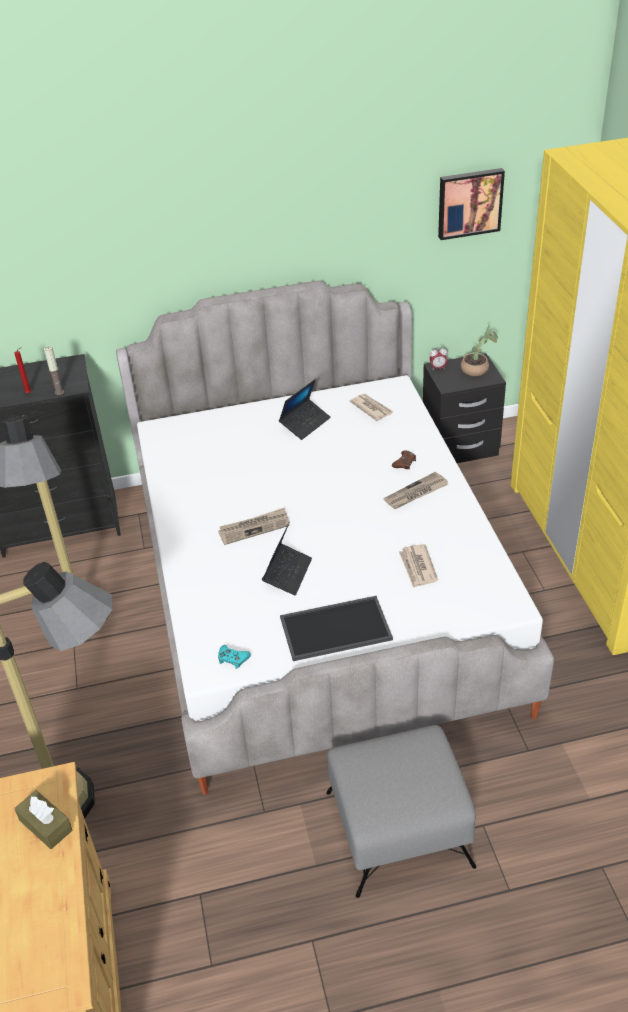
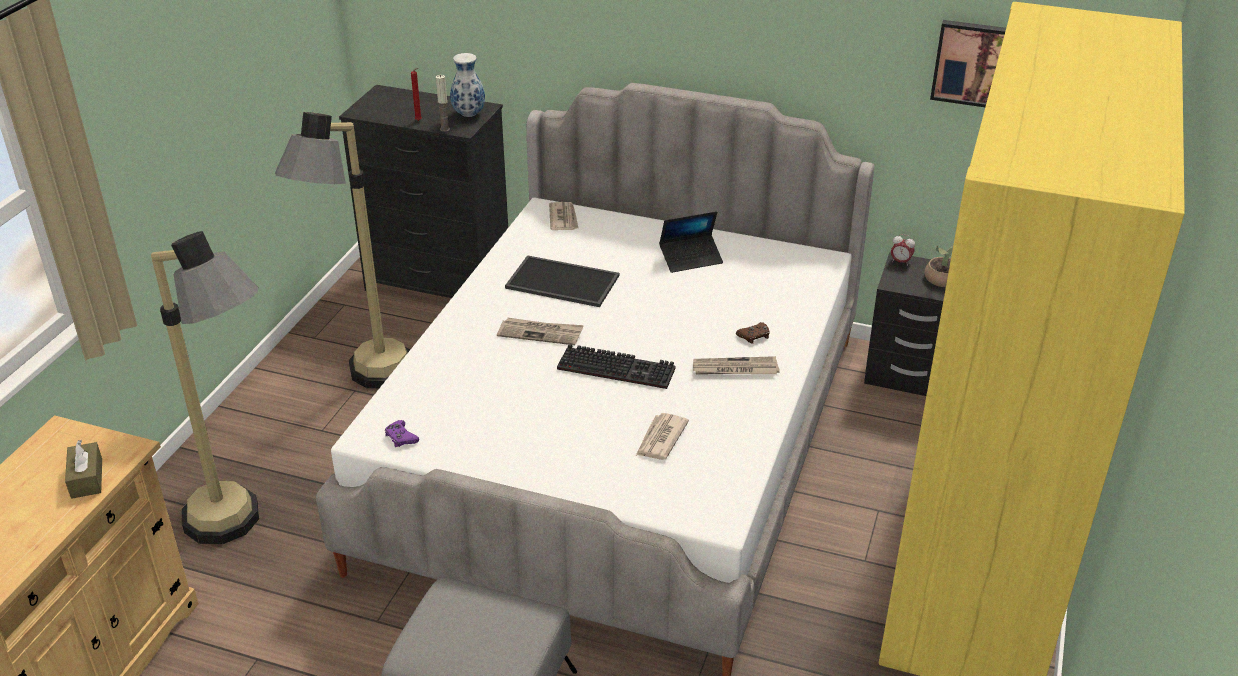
camera: 30 degrees right, 5 degrees down
(66, 372) = (469, 114): none -> vase
(233, 659) = (401, 438): turquoise game controller -> purple game controller
(287, 573) = (528, 387): laptop -> none
(335, 630) = (518, 457): tray -> tray (560, 282)
(337, 529) = (618, 368): none -> keyboard
(371, 408) = (775, 270): newspaper -> newspaper (563, 218)

